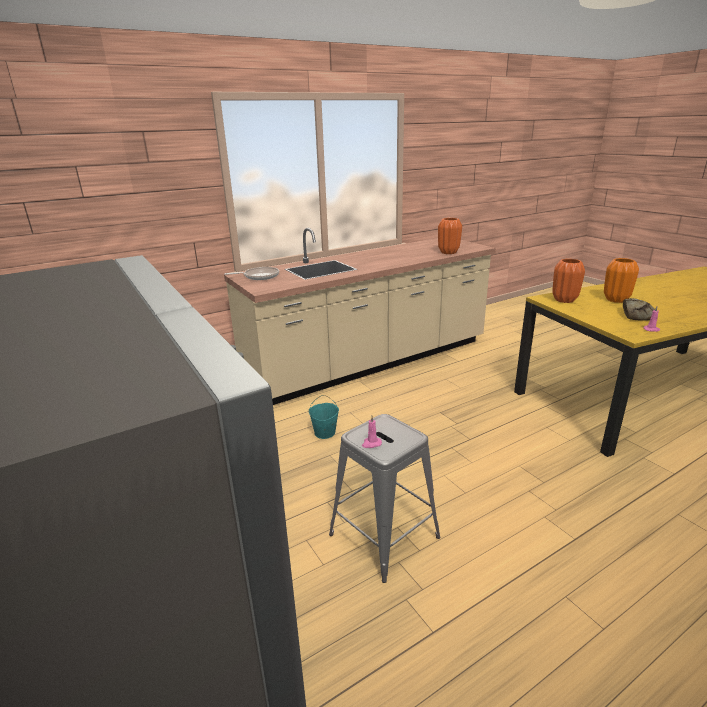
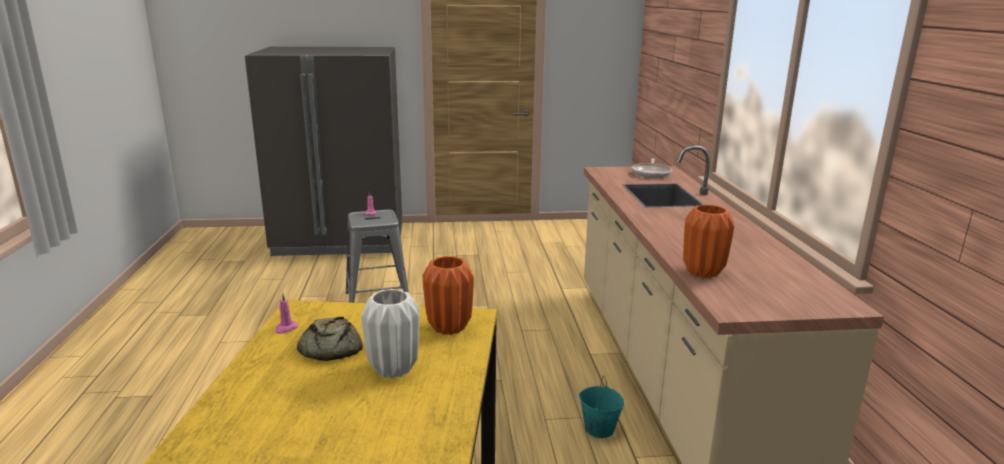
camera: 115 degrees right, 5 degrees down
(325, 433) = (523, 310): turquoise bucket -> turquoise bucket (598, 429)
(615, 300) = (394, 368): orange vase -> white vase

